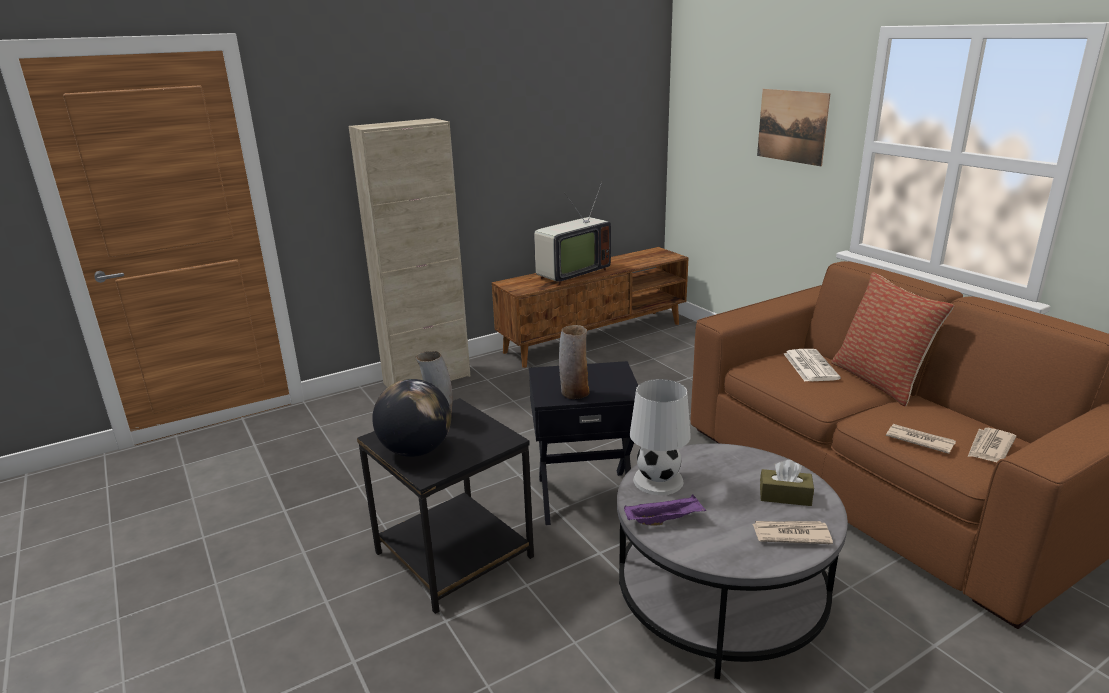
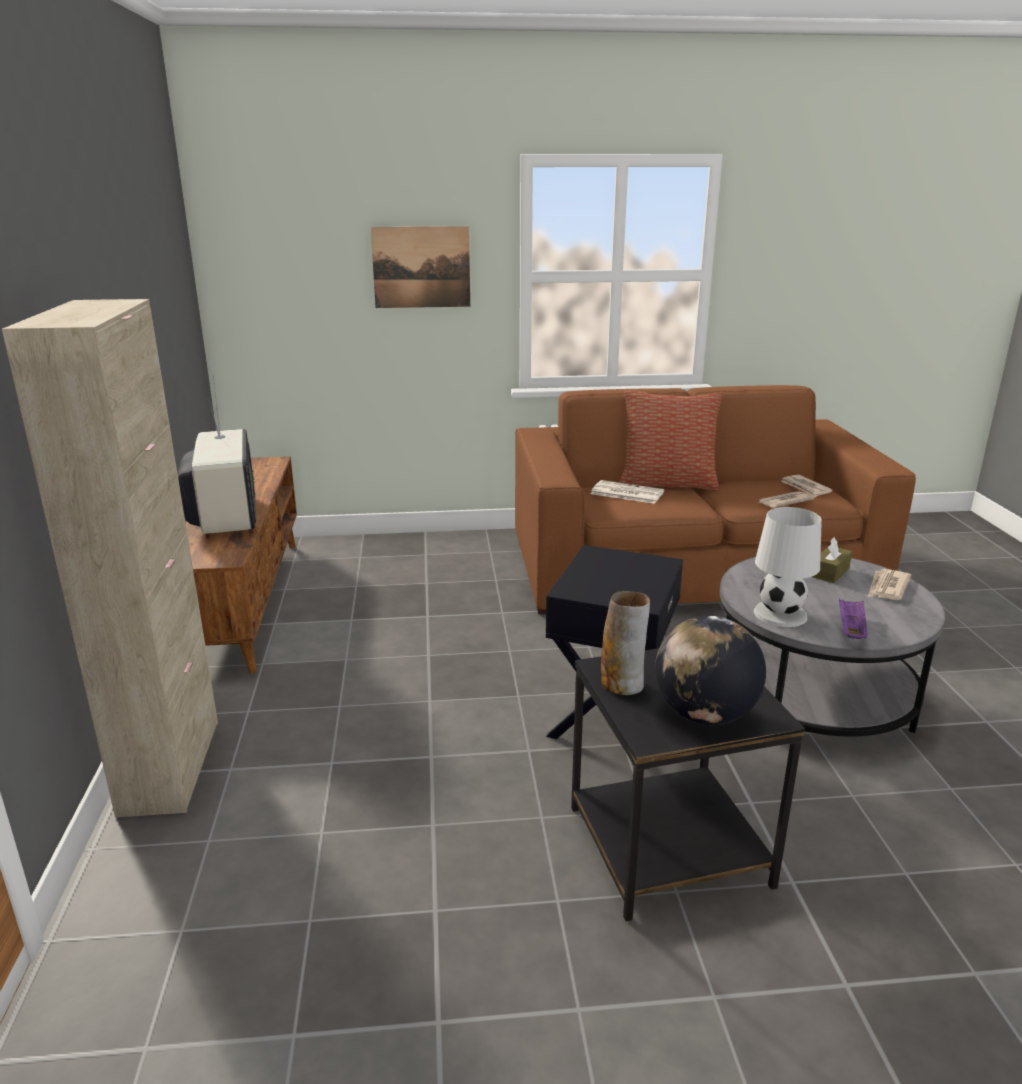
camera: 65 degrees left, 0 degrees up
(574, 393) = (642, 586): vase -> none

